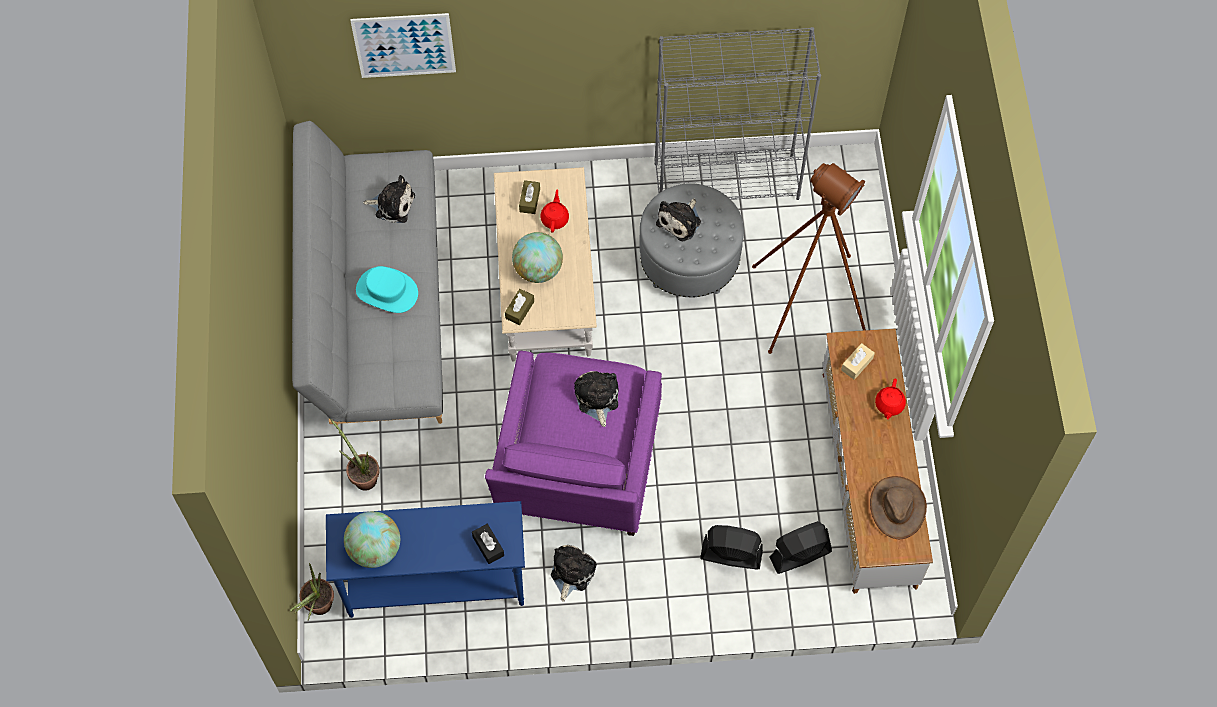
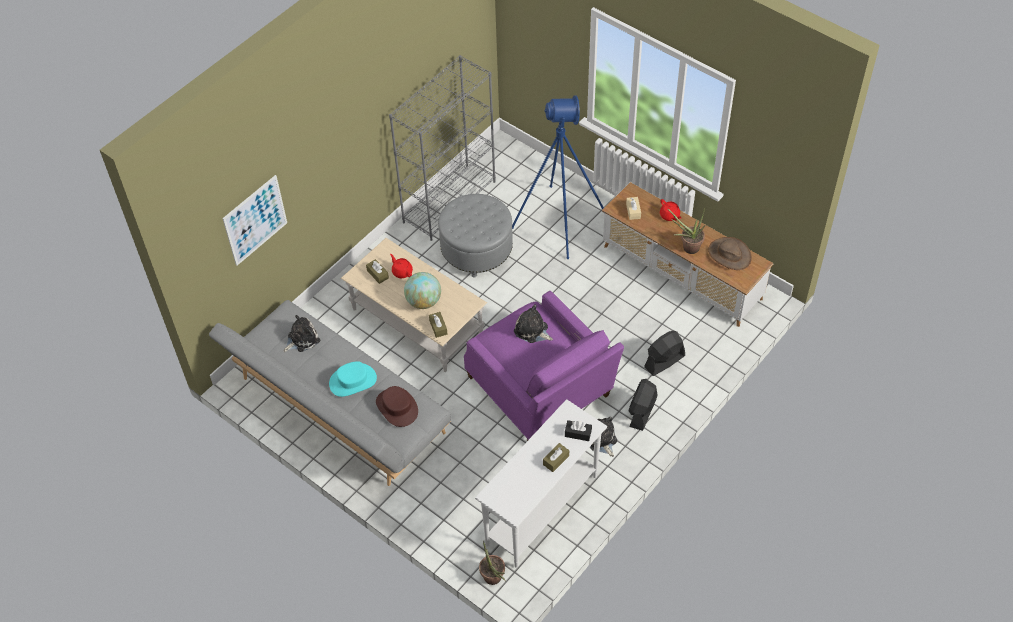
camera: 45 degrees left, 10 degrees down
(362, 476) = (436, 495): potted plant -> potted plant (687, 247)
(375, 549) = (523, 488): globe -> none
(394, 356) = (397, 407): none -> brown hat
(434, 588) = (542, 511): blue console table -> white console table
(436, 552) = (556, 460): none -> brown tissue box
(680, 221) = (467, 222): plush toy -> none
(800, 554) = (694, 332): black fan -> black fan (642, 412)
(810, 304) = (559, 222): brown floor lamp -> blue floor lamp

